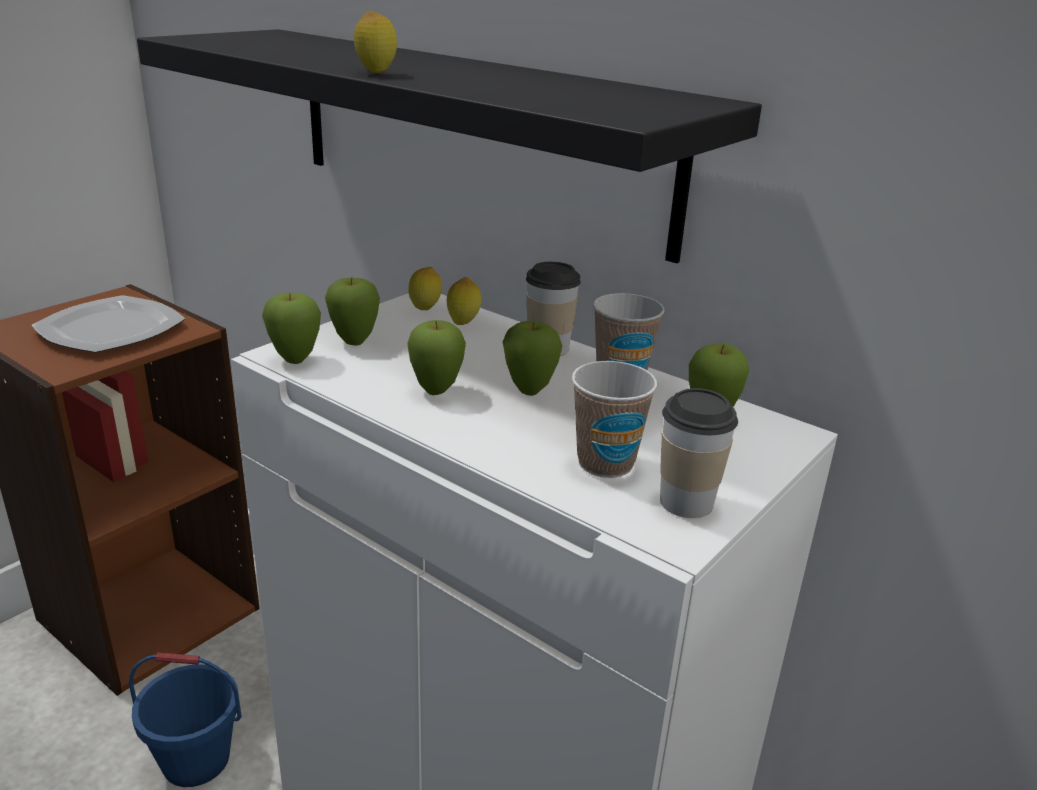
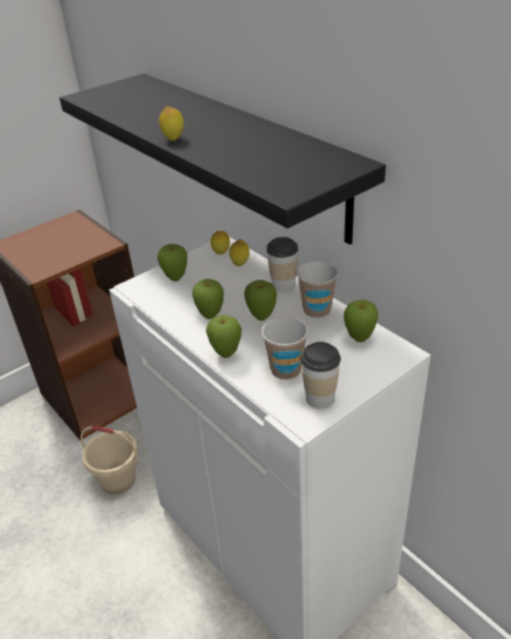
camera: 15 degrees right, 10 degrees up
(111, 328) = (65, 243): plate -> none
(197, 759) = (118, 479): blue bucket -> beige bucket
(295, 360) = (141, 291): apple -> apple (226, 354)

